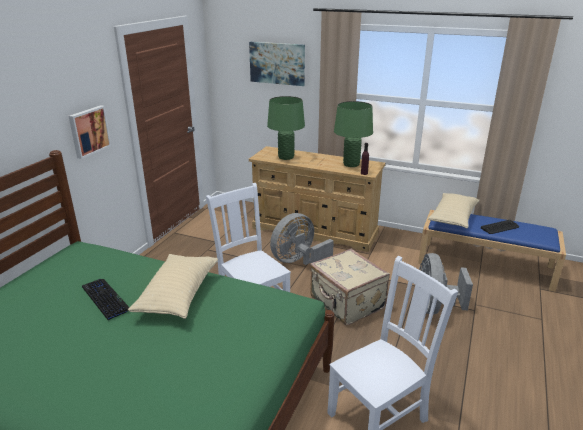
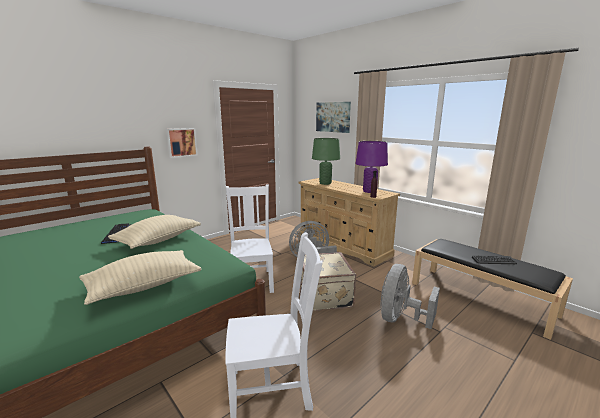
camera: 25 degrees right, 10 degrees down
(351, 164) = (369, 191): green table lamp -> purple table lamp
(453, 218) = (449, 246): beige pillow -> beige pillow (144, 286)
(486, 264) = (481, 298): blue bench -> black bench

